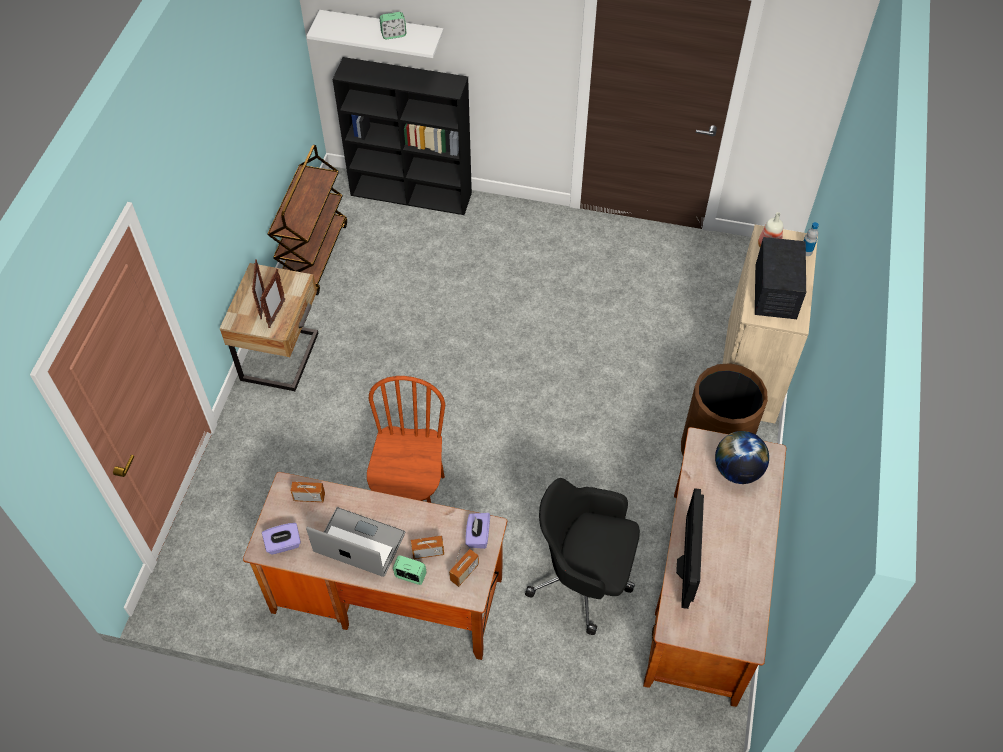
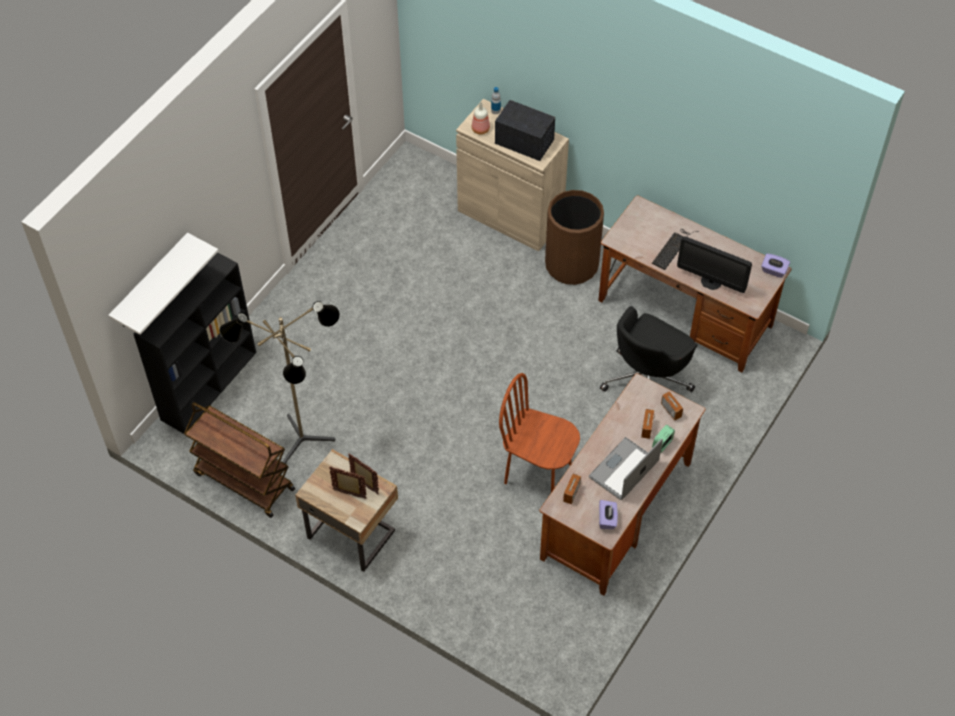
camera: 70 degrees left, 0 degrees up
(370, 286) = (302, 446): none -> floor lamp
(393, 34) = (176, 268): alarm clock -> none
(477, 536) = (644, 394): purple tissue box -> purple tissue box (773, 271)
(722, 508) = (673, 248): none -> keyboard
(737, 470) = (646, 228): globe -> none

